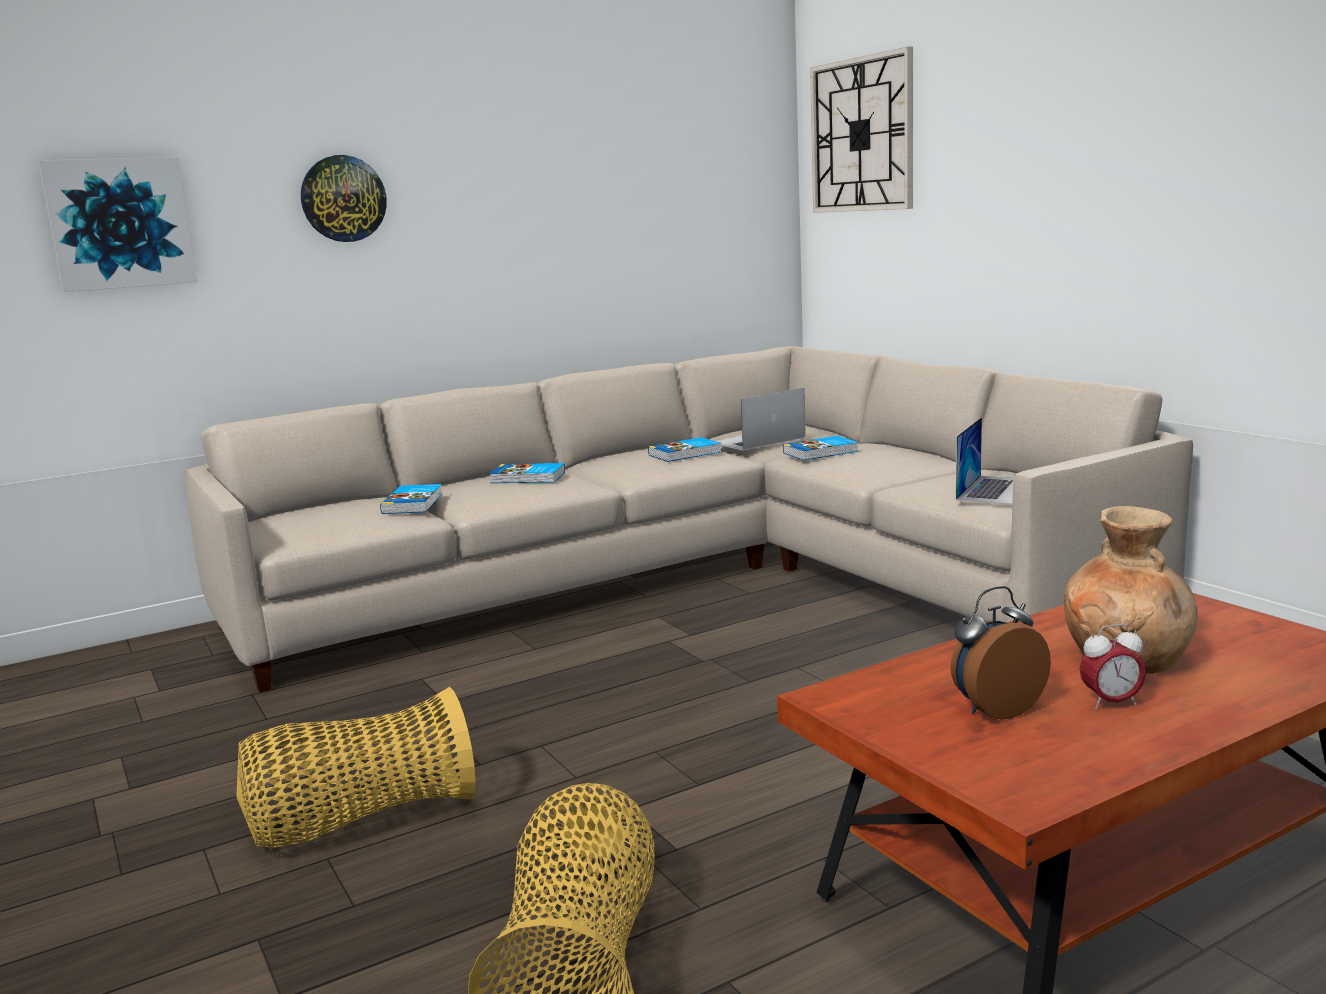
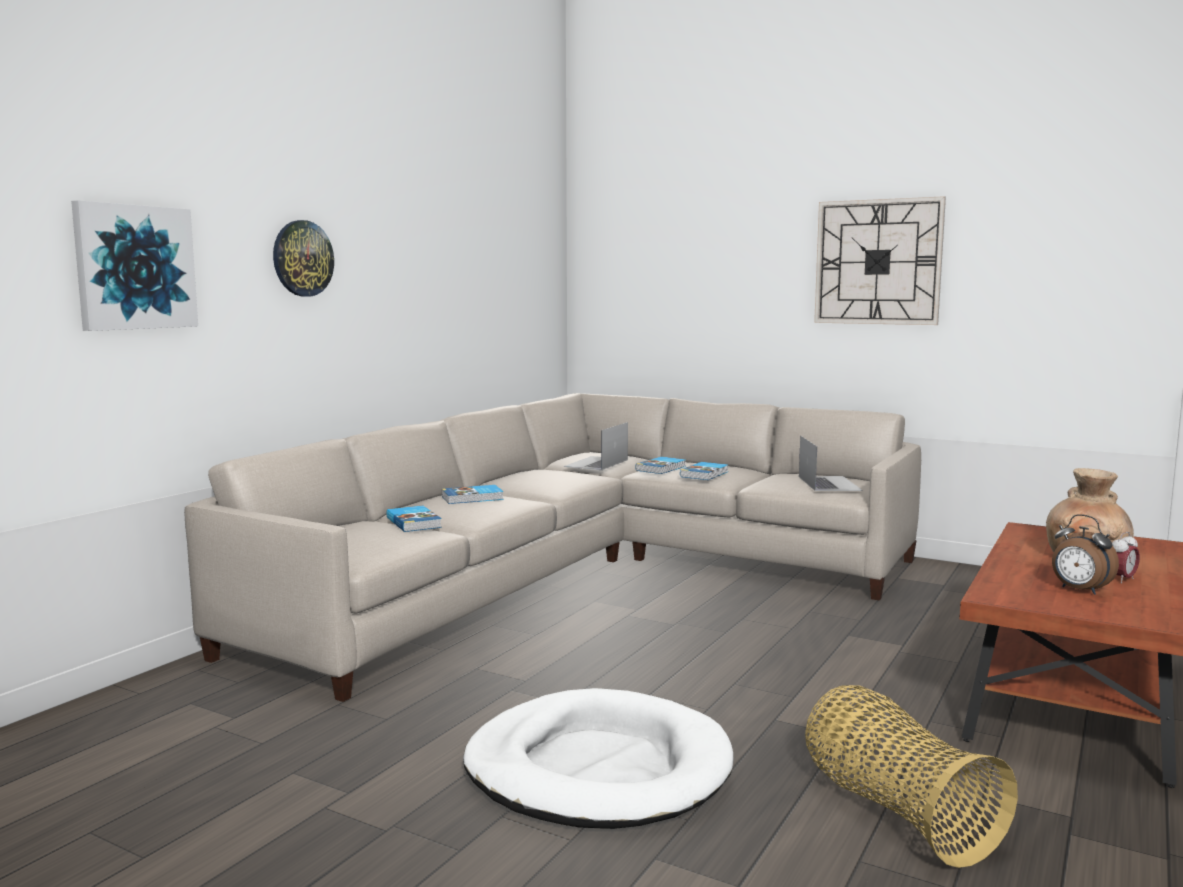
camera: 30 degrees left, 5 degrees down
(360, 821) = (598, 768): basket -> white dog bed
(686, 454) = (563, 474): book -> book (705, 474)
(862, 135) = (634, 239): wall clock -> wall clock (878, 262)
(994, 709) = (1079, 590): alarm clock -> alarm clock turned 75 degrees counterclockwise

